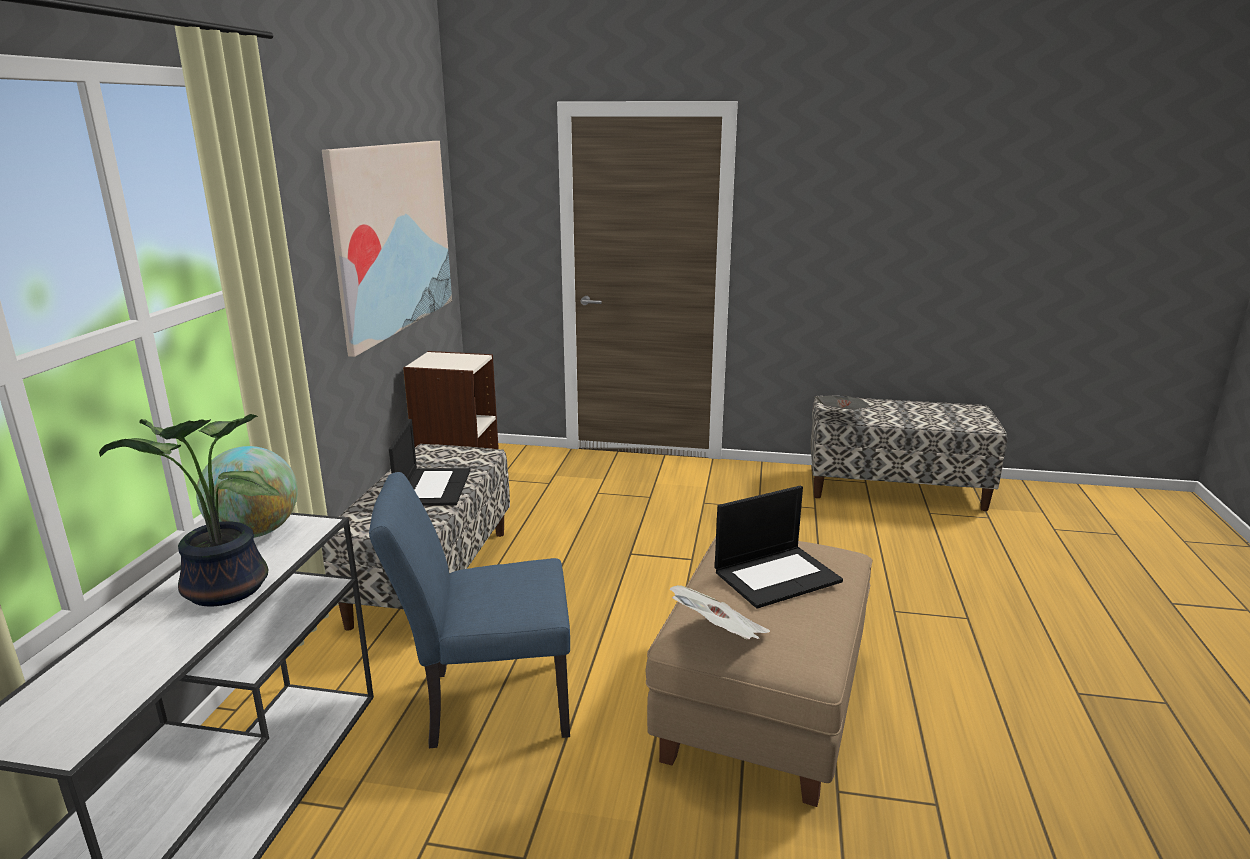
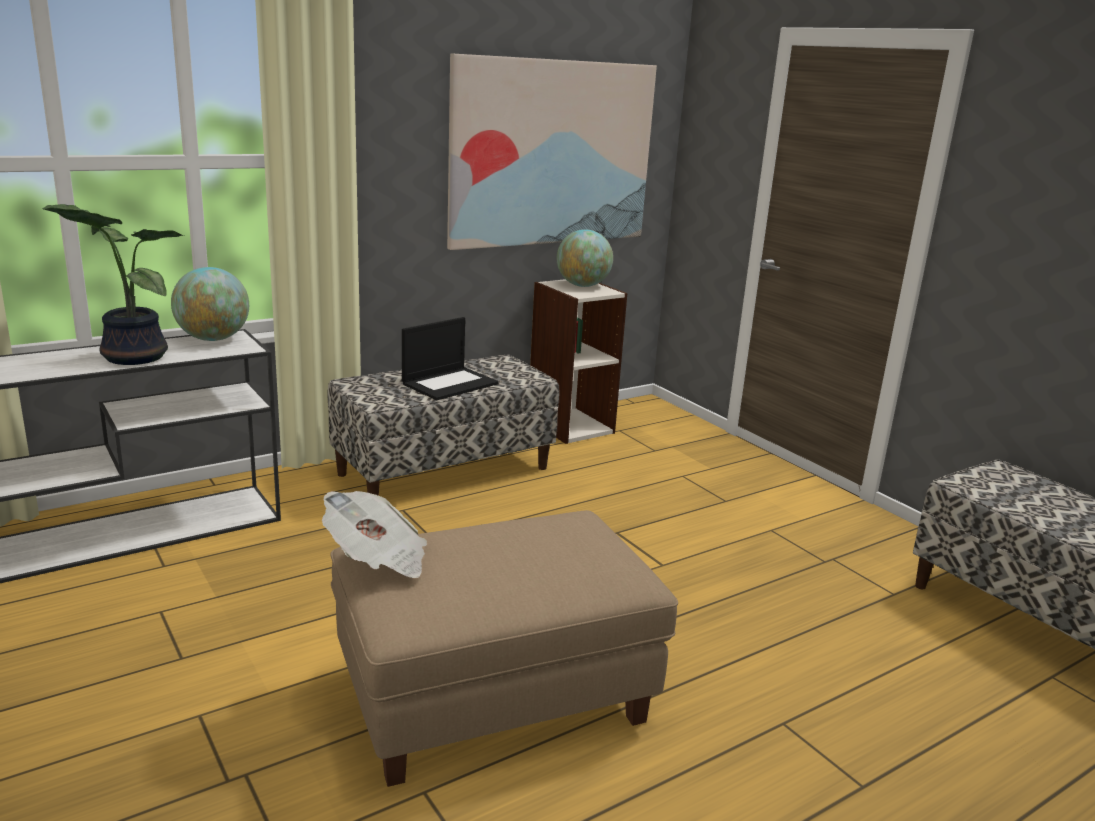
camera: 45 degrees right, 0 degrees up
(447, 358) = (582, 286): none -> globe
(486, 703) = (326, 564): blue chair -> none
(777, 575) = (522, 553): laptop -> none
(841, 417) = (975, 488): newspaper -> none

